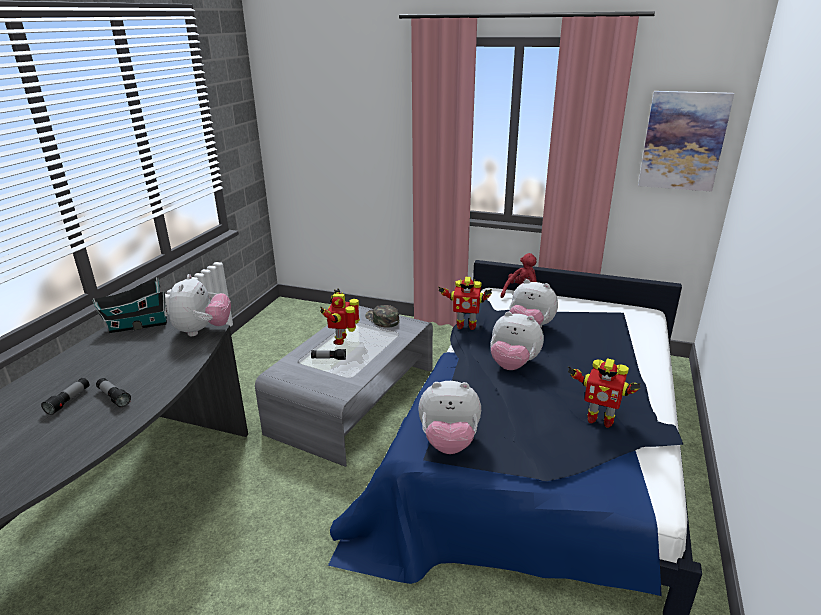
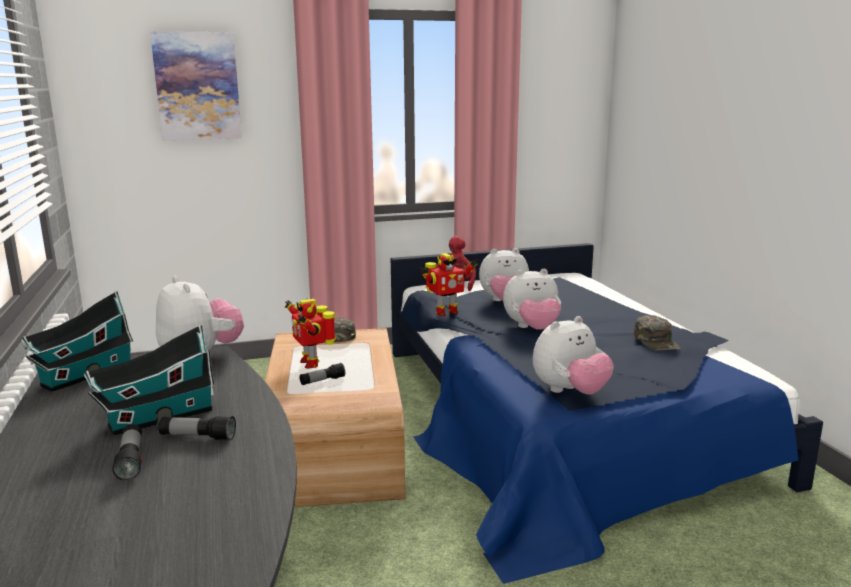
camera: 35 degrees left, 10 degrees down
(118, 374) = (157, 418): none -> toy house
(354, 399) = (334, 441): grey coffee table -> brown coffee table
(599, 419) = (656, 341): toy robot -> green cap
(683, 141) = (565, 108): picture -> picture (197, 86)

